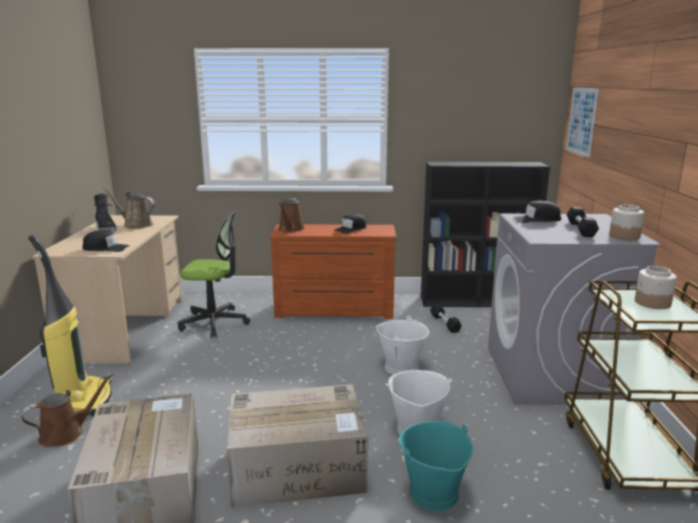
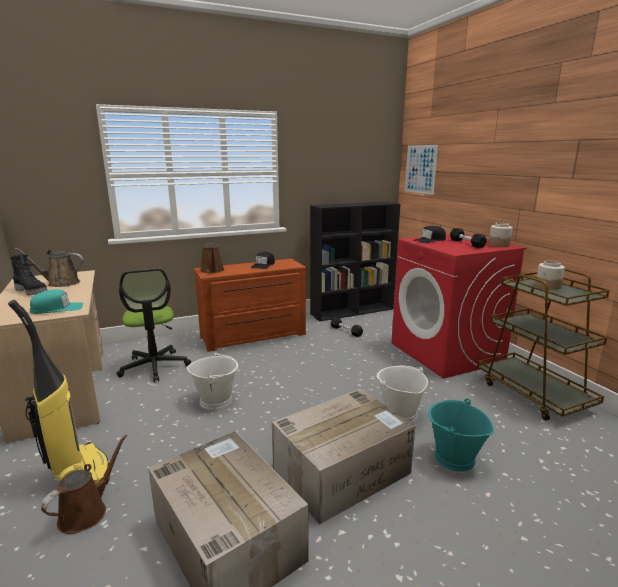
camera: 25 degrees left, 0 degrees up
(106, 248) = (57, 309): black cap -> turquoise cap
(214, 322) = (154, 366): office chair -> office chair turned 90 degrees clockwise
(401, 367) = (346, 370): white bucket -> white bucket (216, 400)
(552, 375) = (447, 353): grey washing machine -> red washing machine

